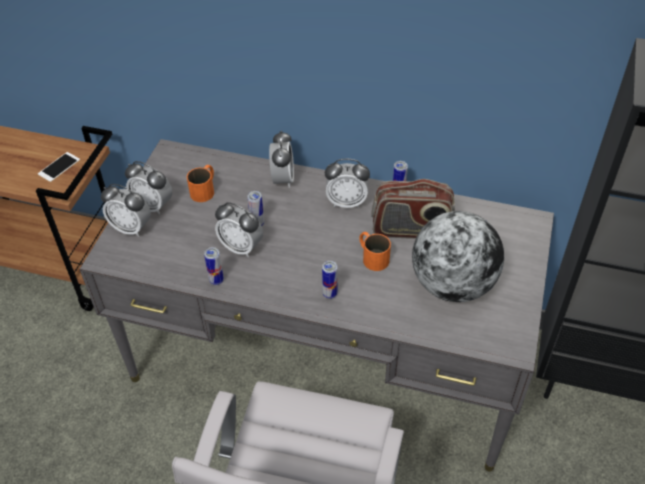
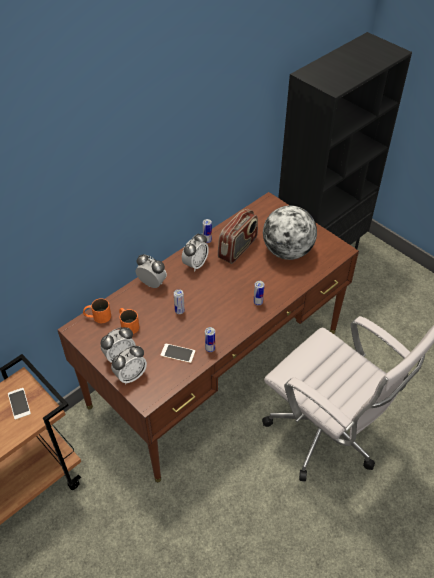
camera: 60 degrees left, 0 degrees up
(190, 253) = (178, 353): none -> phone
(241, 247) = (192, 326): alarm clock -> none
(325, 356) = (216, 367): grey desk -> brown desk
(372, 256) = (244, 273): orange mug -> orange mug (97, 316)

